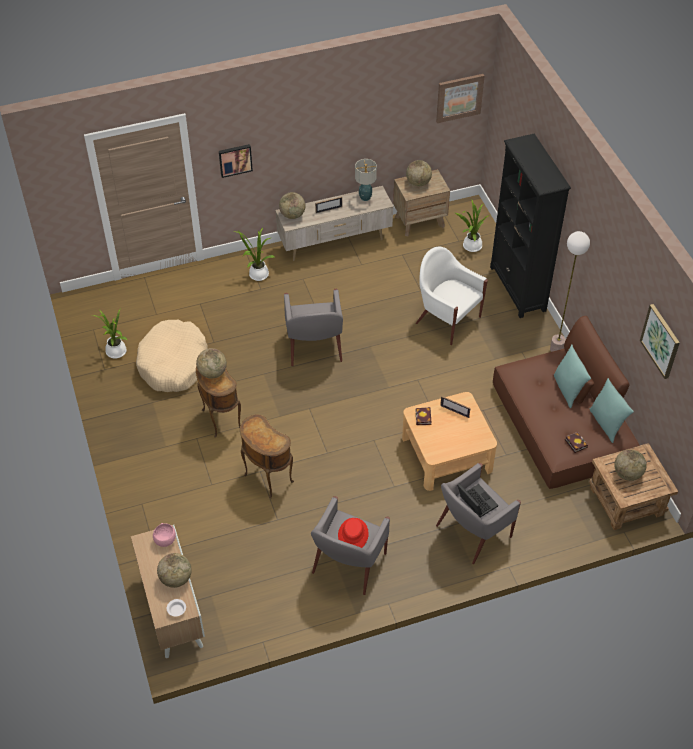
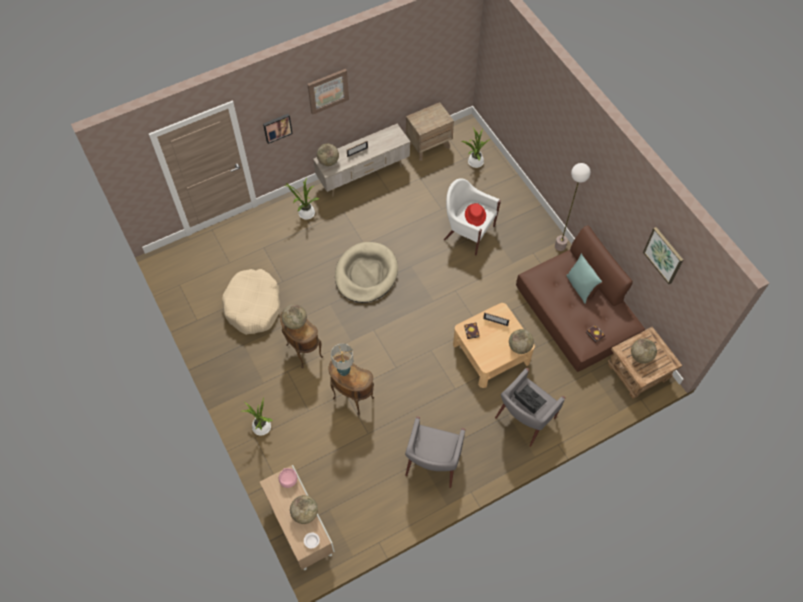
camera: 10 degrees left, 10 degrees up
(116, 353) = (203, 303): potted plant -> potted plant (262, 428)
(314, 348) = (366, 274): grey armchair -> beige dog bed
(353, 534) = (436, 445): red hat -> red hat (475, 215)
(365, 197) = (385, 136): table lamp -> table lamp (343, 371)
(418, 183) = (426, 117): globe -> globe (519, 347)
(459, 97) = (455, 44): picture -> picture (328, 90)
(518, 289) = (519, 196): black bookcase -> none
(606, 424) = (615, 313): turquoise pillow -> none

